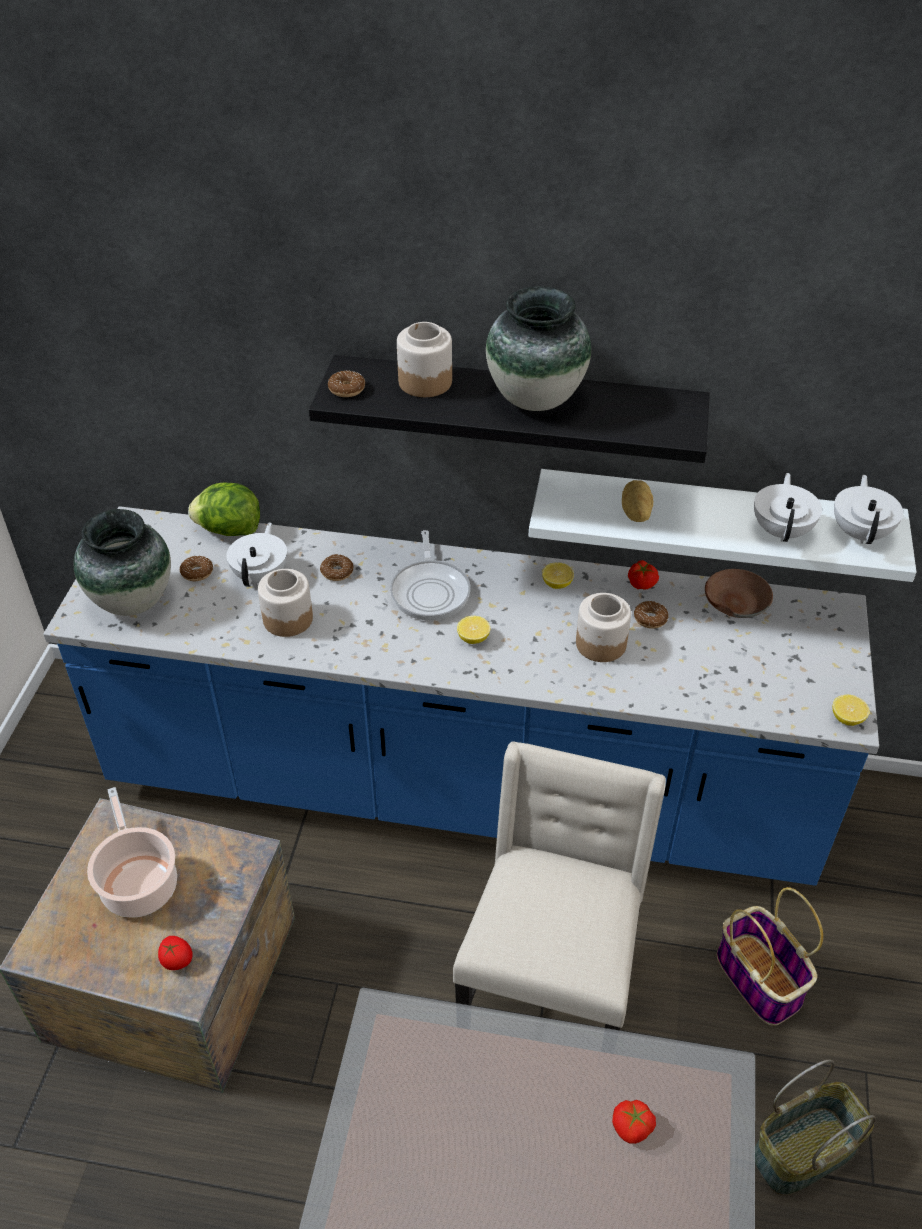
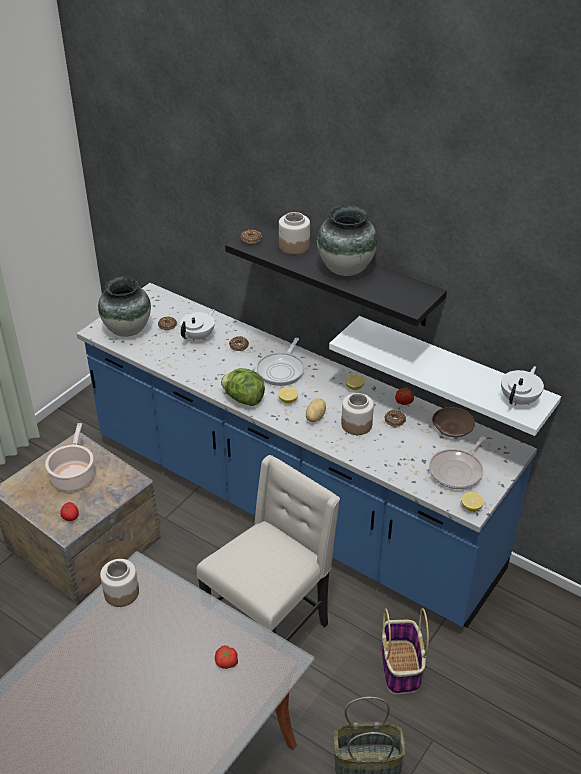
camera: 25 degrees right, 5 degrees down
(229, 530) = (197, 310): lettuce -> lettuce (243, 399)
(287, 619) = (198, 361): jar -> jar (121, 592)
(635, 514) = (393, 352): potato -> potato (314, 417)
(782, 530) = (472, 385): white teapot -> none
(789, 668) = (457, 471): none -> frying pan

